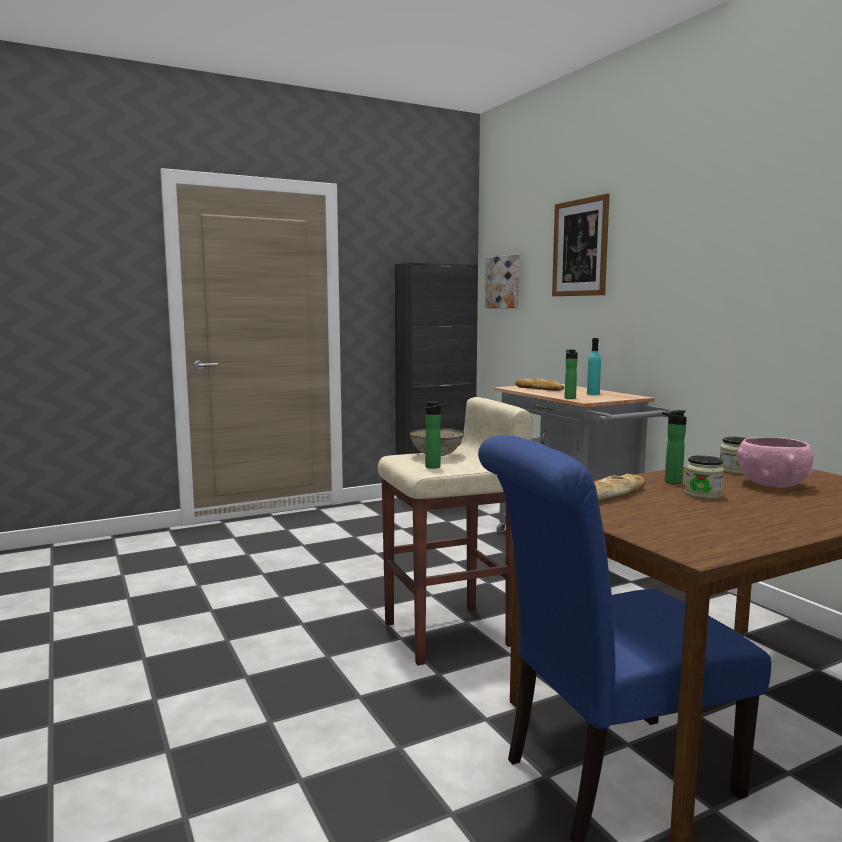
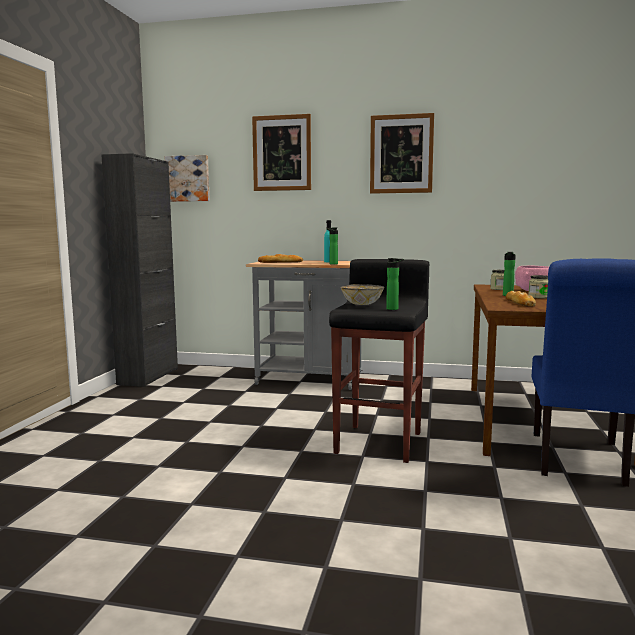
camera: 50 degrees left, 0 degrees up
(450, 634) = (380, 442): beige stool -> black stool
(707, 240) = (401, 154): none -> picture

